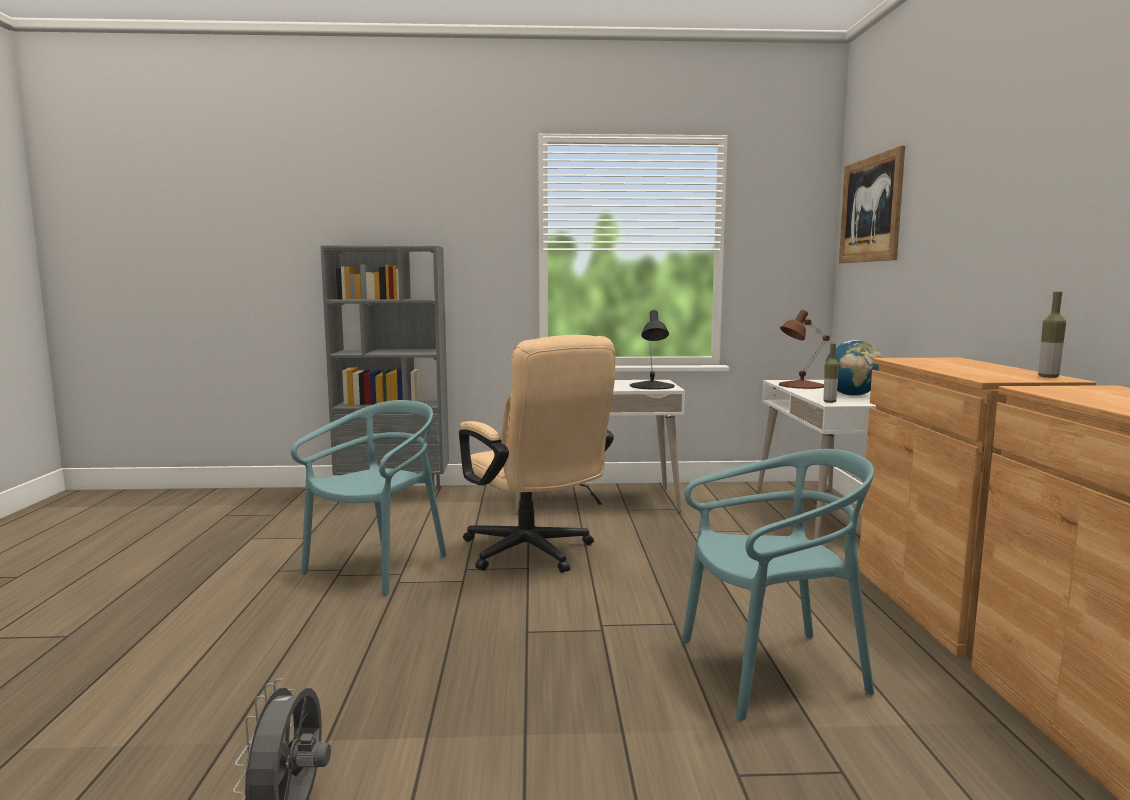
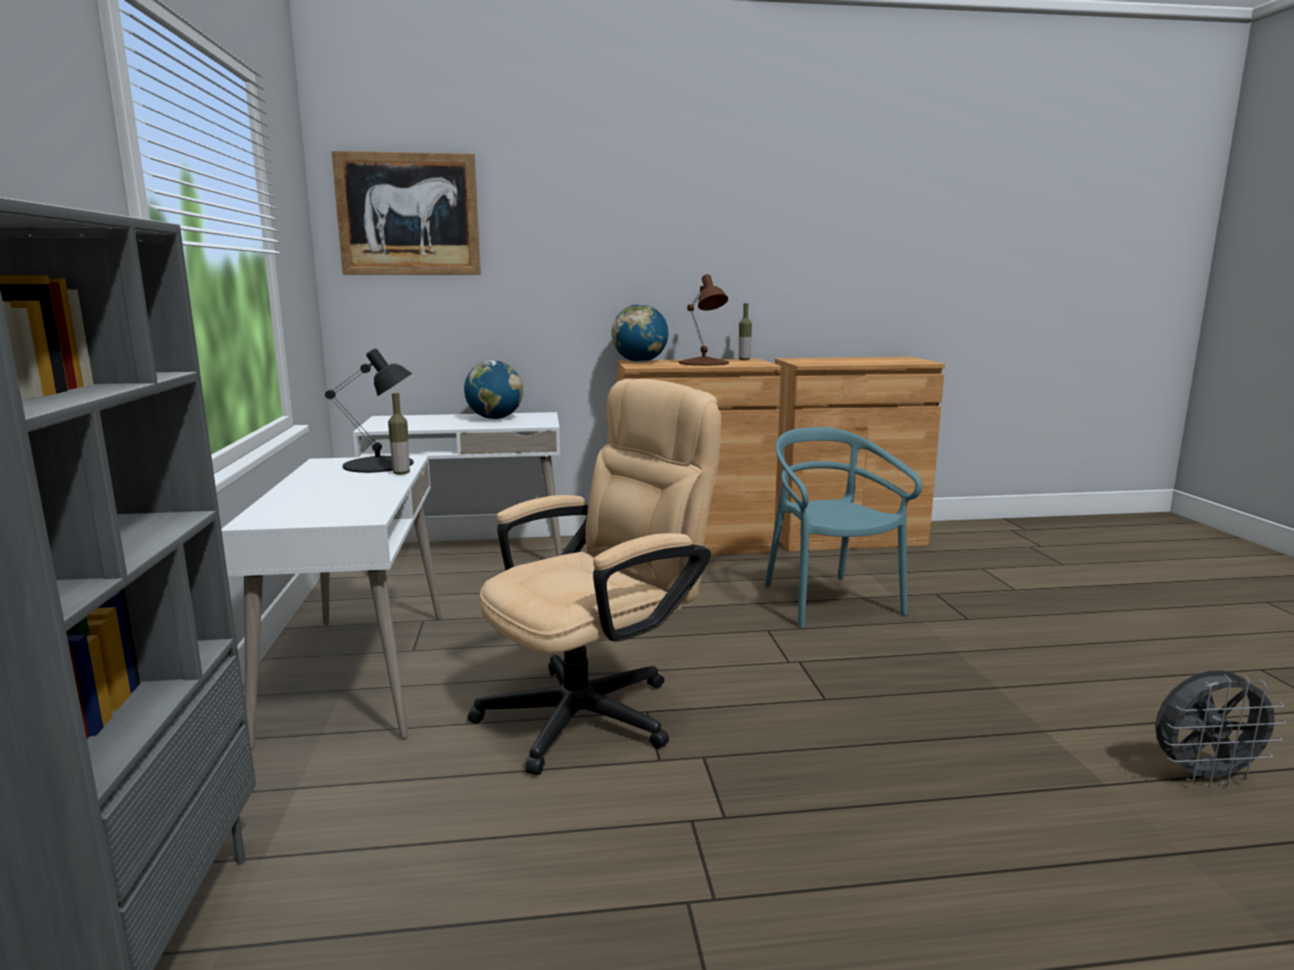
camera: 95 degrees left, 5 degrees up
(378, 566) = (665, 854): turquoise chair -> none
(800, 385) = (414, 425): brown table lamp -> brown table lamp (703, 363)
(829, 402) = (535, 424): bottle -> bottle (401, 473)
(945, 359) = (640, 362): none -> globe

